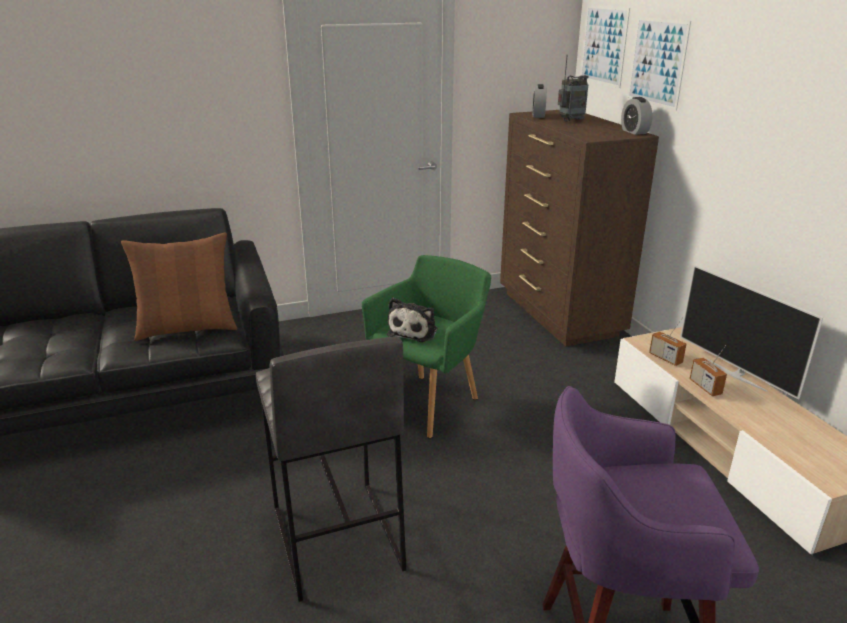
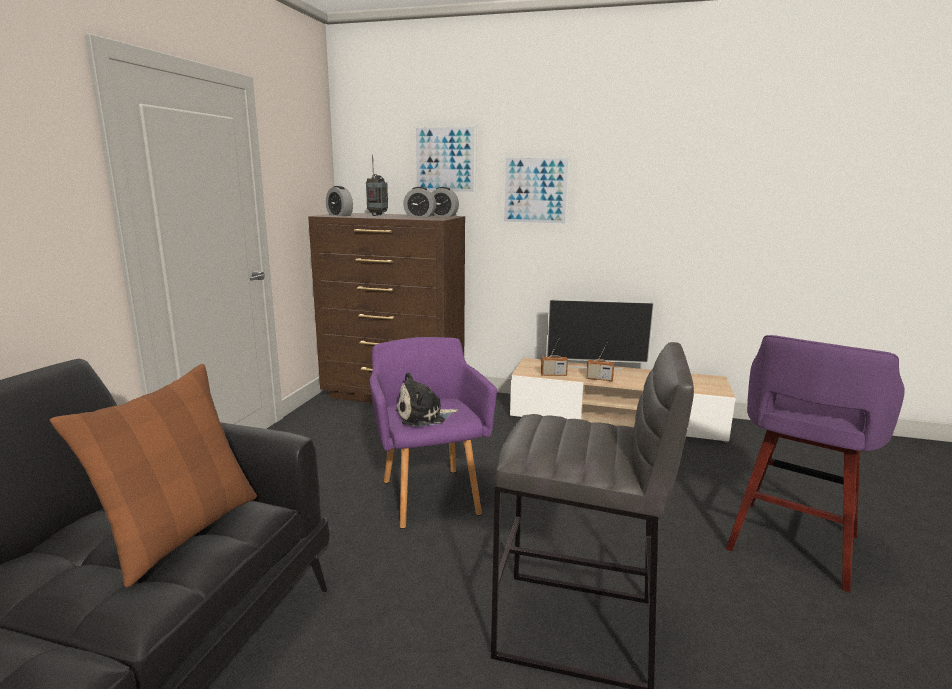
camera: 55 degrees left, 10 degrees down
(414, 331) = (423, 416): plush toy -> plush toy turned 105 degrees clockwise
(429, 402) = (429, 493): green armchair -> purple armchair
(603, 129) = (419, 216): none -> alarm clock
(604, 45) = (372, 153): picture -> picture (535, 190)

